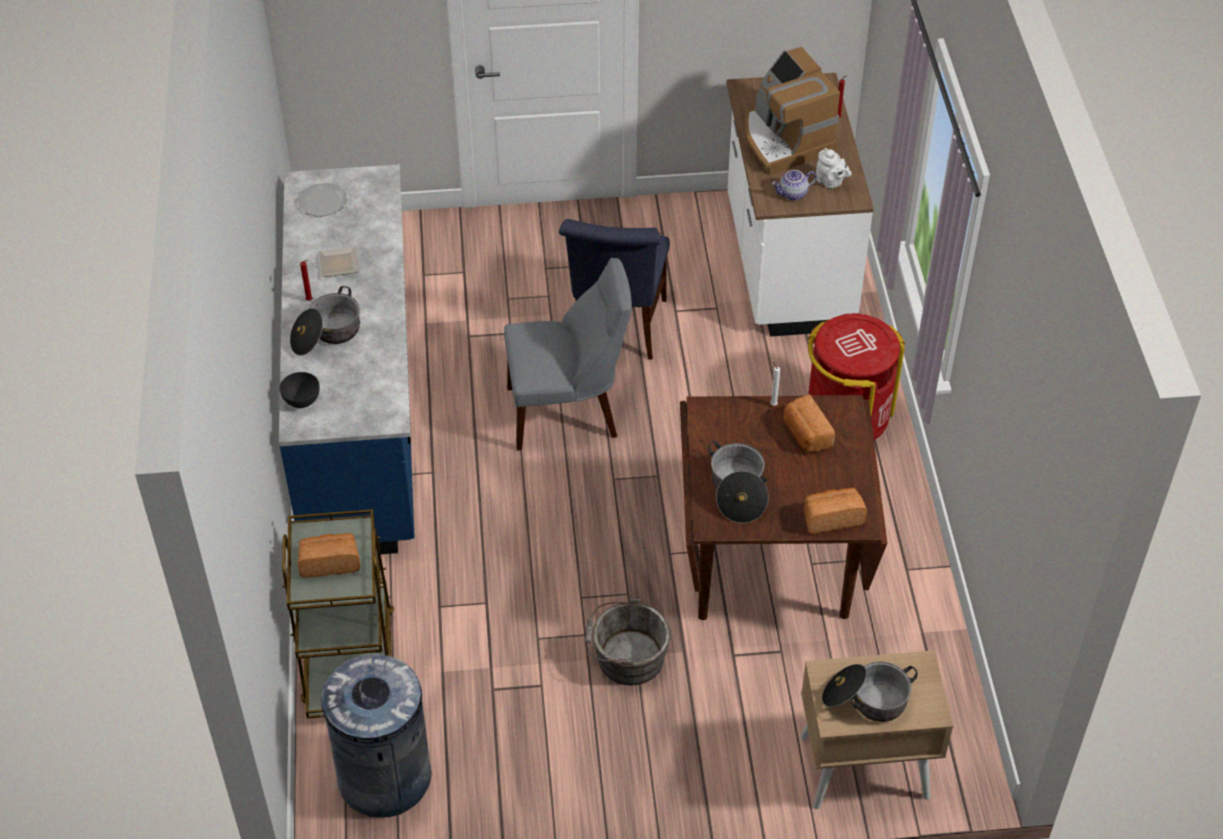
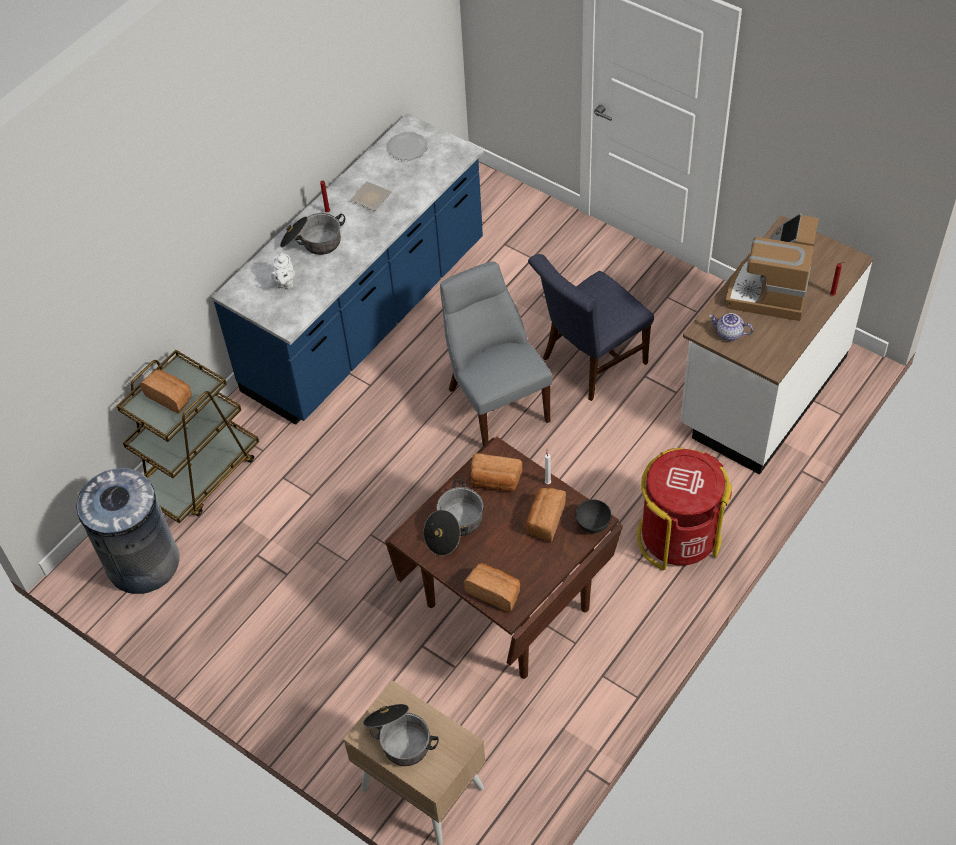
camera: 45 degrees right, 5 degrees up
(302, 401) = (252, 278): grey bowl -> grey bowl (592, 525)
(568, 412) = (495, 401): grey chair -> grey chair turned 150 degrees counterclockwise
(626, 657) = (355, 595): grey bucket -> none
(728, 432) = (495, 481): none -> bread
(831, 182) = (768, 342): white teapot -> white teapot (285, 283)

